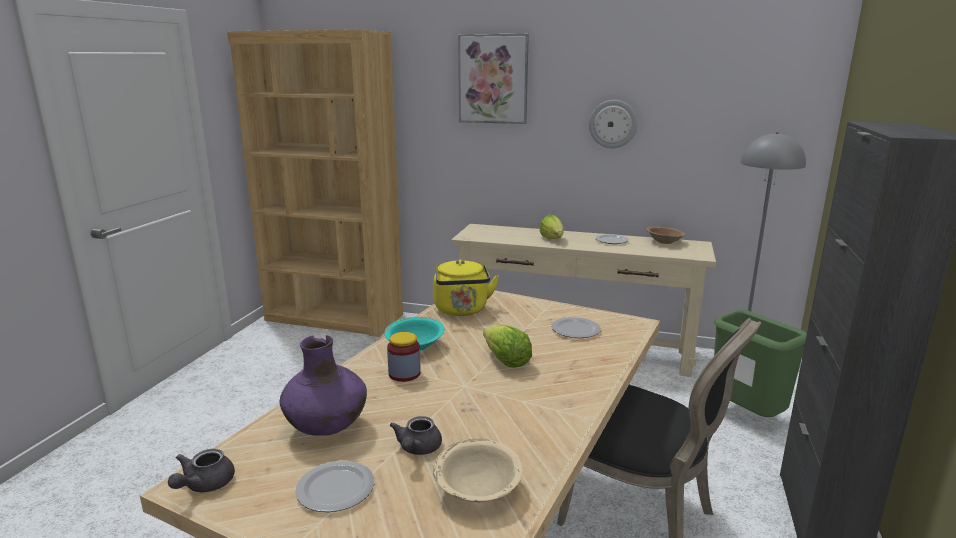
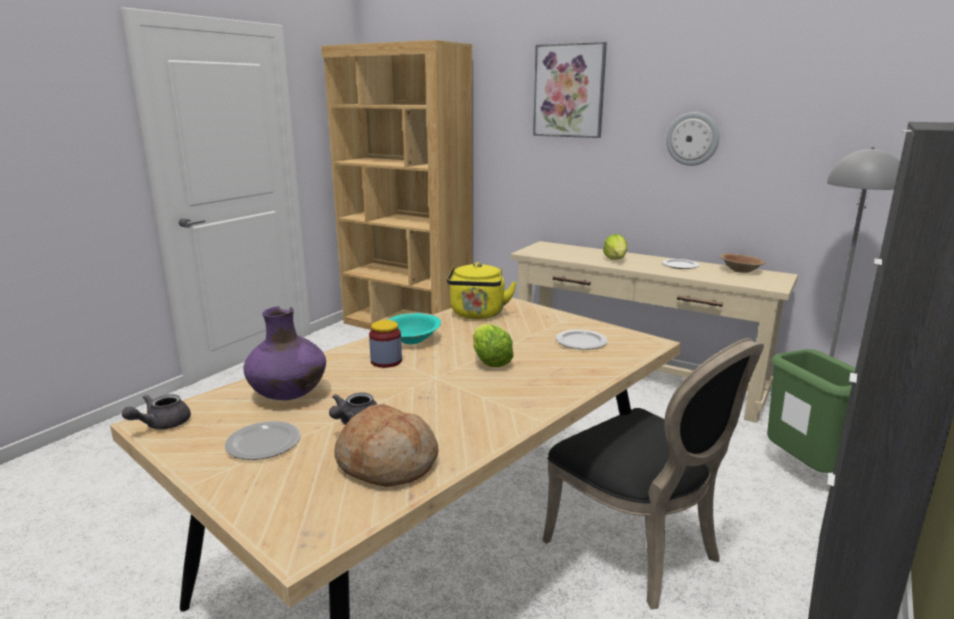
camera: 15 degrees right, 0 degrees up
(478, 489) = (387, 463): beige bowl -> bread

